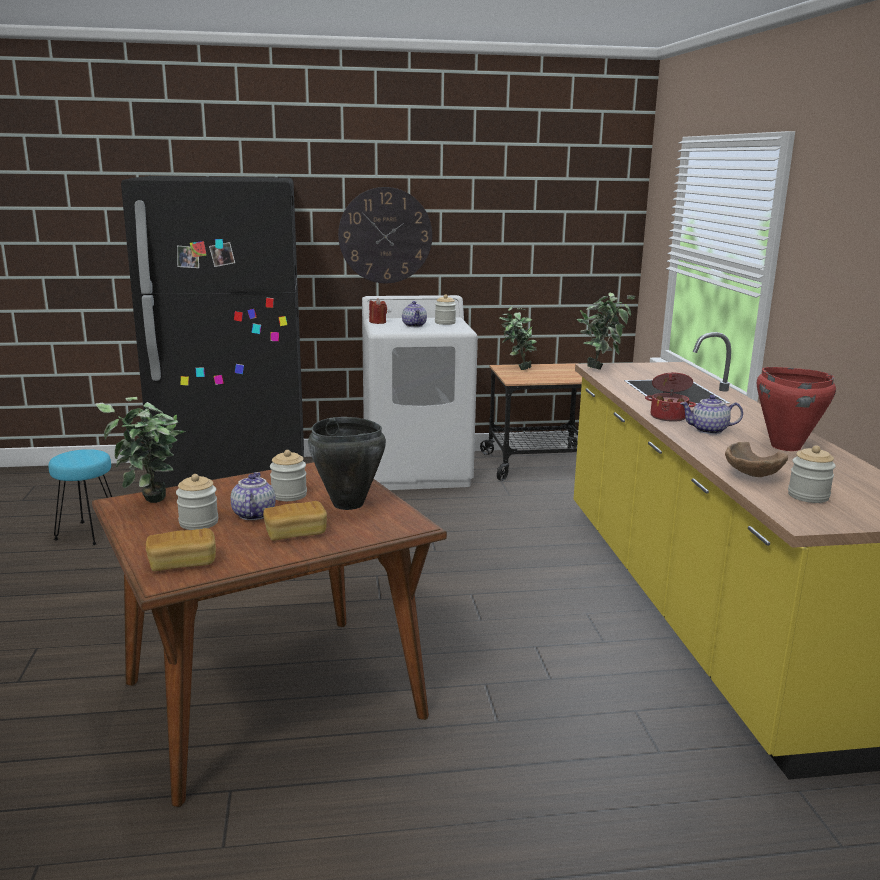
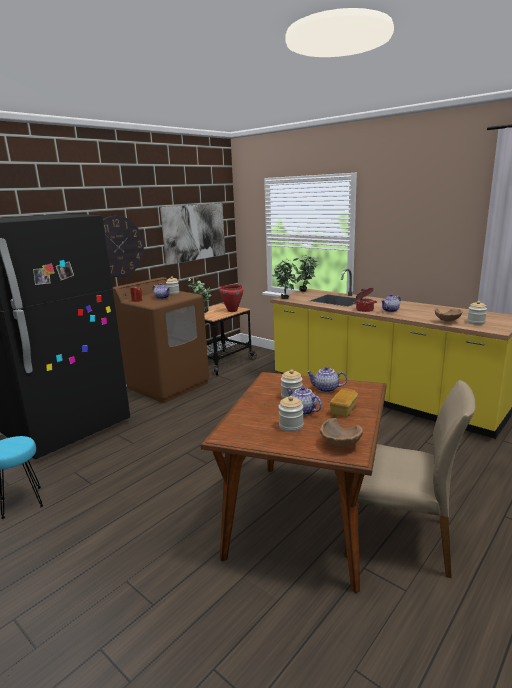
camera: 40 degrees left, 0 degrees up
(151, 505) = (243, 430): potted plant -> potted plant (306, 291)
(182, 563) = (340, 445): bread -> brown bowl
(335, 793) = (400, 537): none -> beige chair
(348, 504) = (326, 389): black cooking pot -> teapot
(417, 471) = (168, 385): white washing machine -> brown washing machine
(543, 228) = (194, 232): none -> picture
(785, 446) = (424, 309): red cooking pot -> red cooking pot (232, 311)

